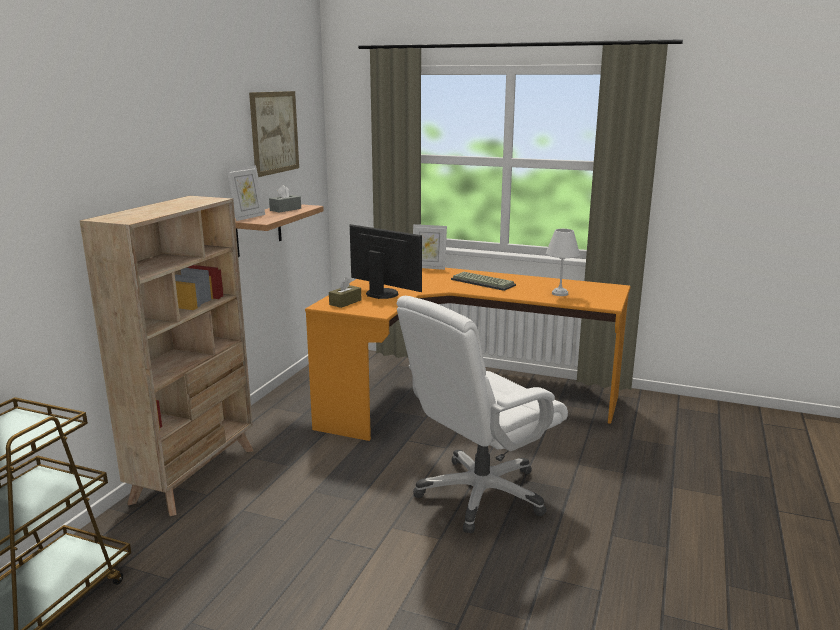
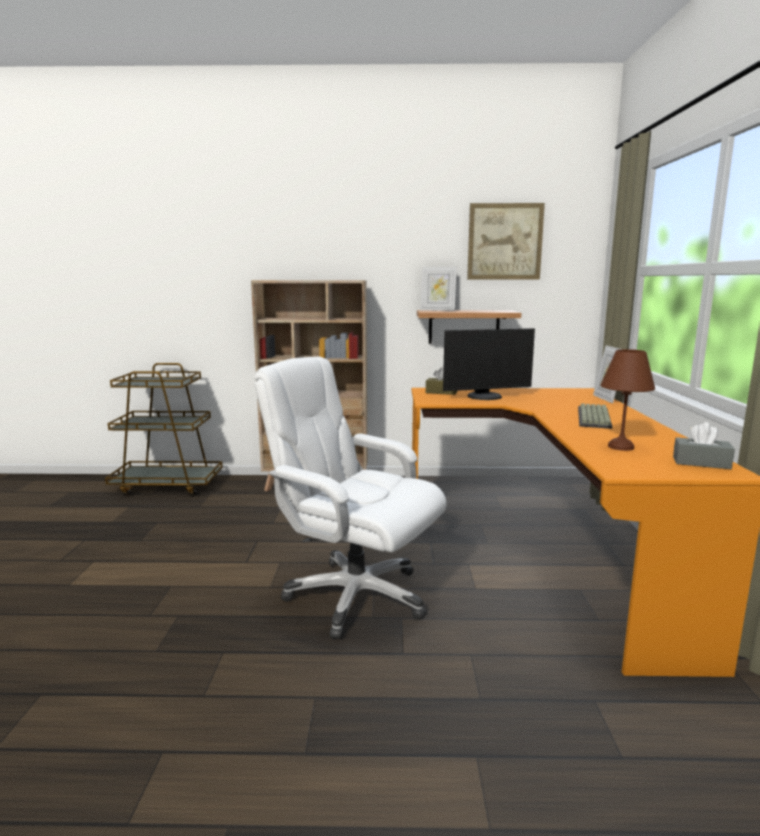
camera: 70 degrees right, 5 degrees down
(285, 209) = (483, 311): grey tissue box -> grey tissue box (701, 463)
(383, 293) = (485, 397): monitor -> monitor turned 60 degrees clockwise
(559, 293) = (620, 446): white table lamp -> brown table lamp

